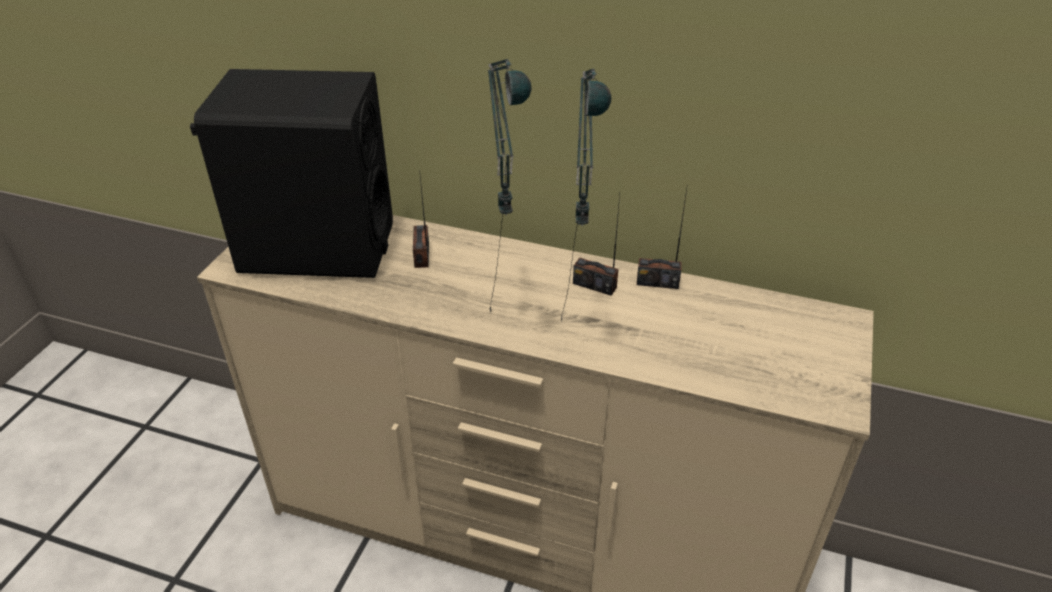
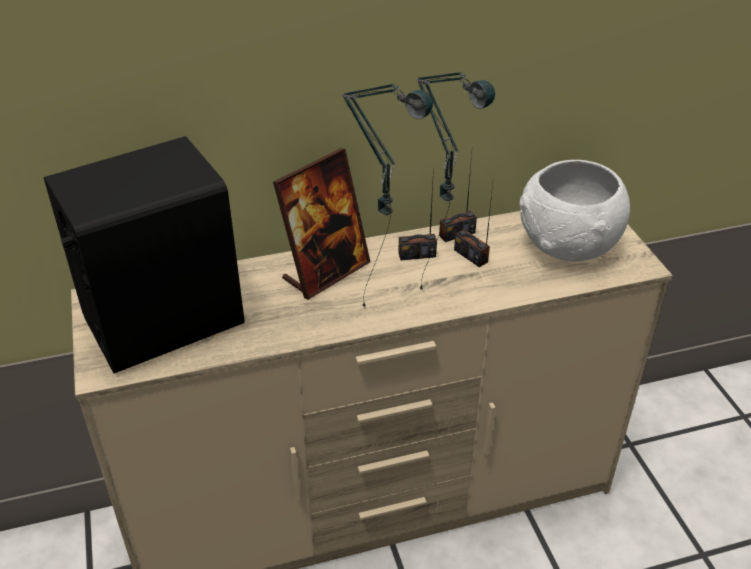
camera: 35 degrees left, 0 degrees up
(422, 255) = (261, 288): radio -> radio (471, 256)
(492, 264) = (326, 272): none -> picture frame
(769, 347) = (568, 247): none -> white bowl

